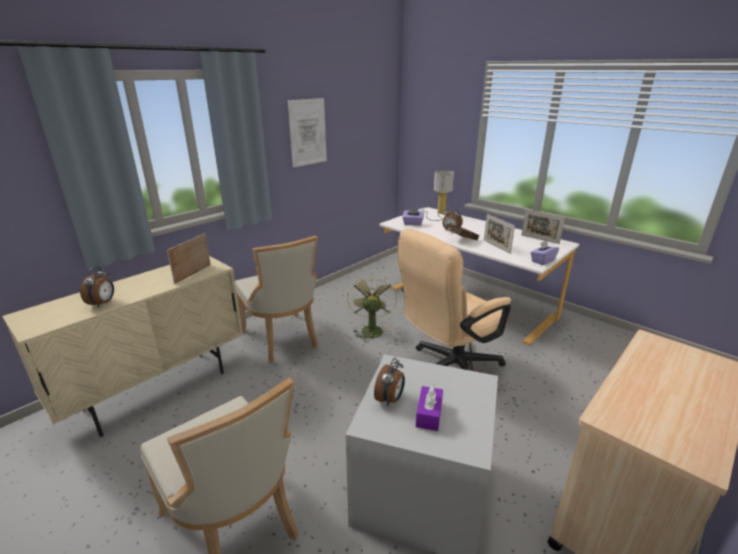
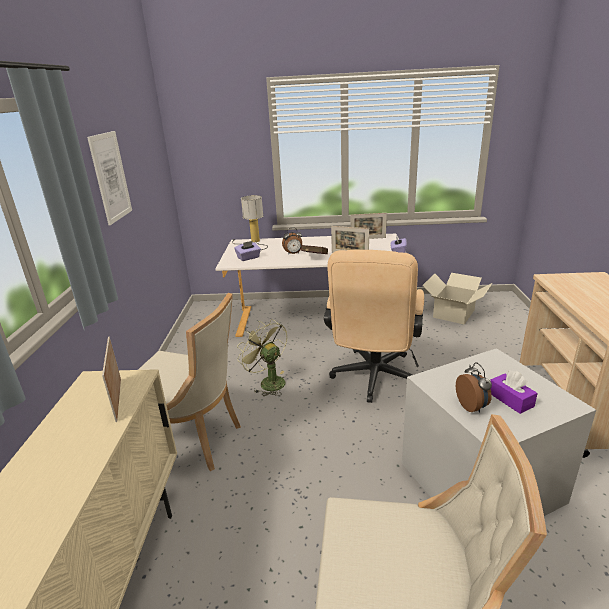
camera: 40 degrees left, 0 degrees up
(103, 303) = (51, 502): alarm clock -> none
(616, 355) = (454, 313): none -> cardboard box

